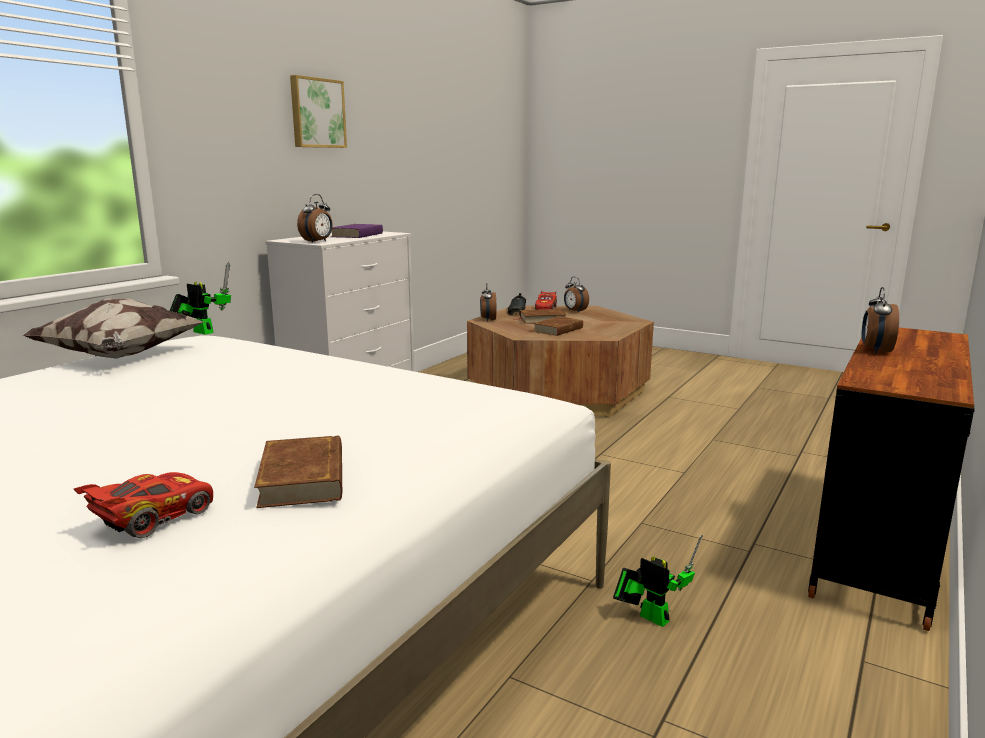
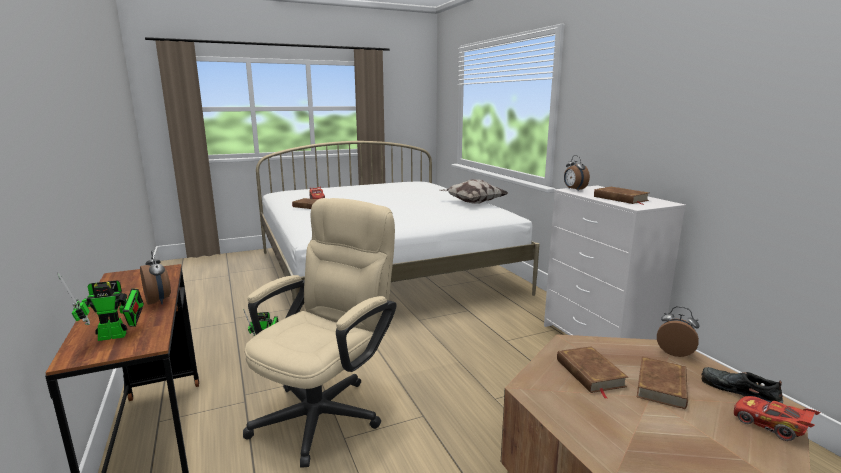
camera: 125 degrees right, 0 degrees up
(201, 332) = (514, 213): toy robot -> toy robot (117, 336)
(316, 113) = (672, 91): picture -> none
(357, 235) = (620, 198): purple book -> brown book
(574, 311) = (732, 442): alarm clock -> none
(674, 494) = (326, 410): none -> beige office chair

